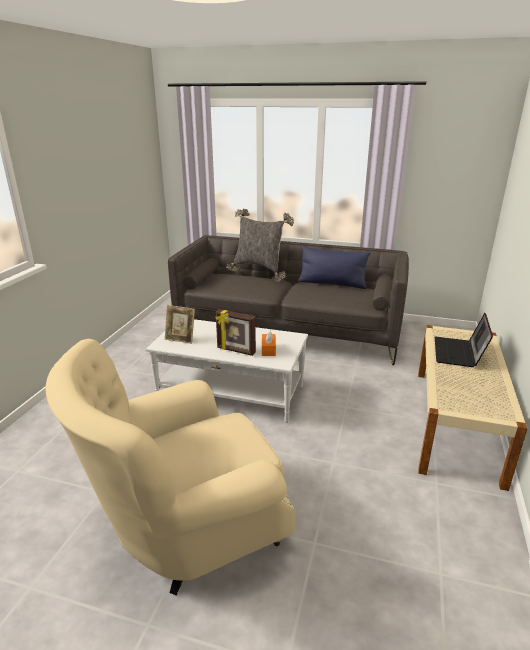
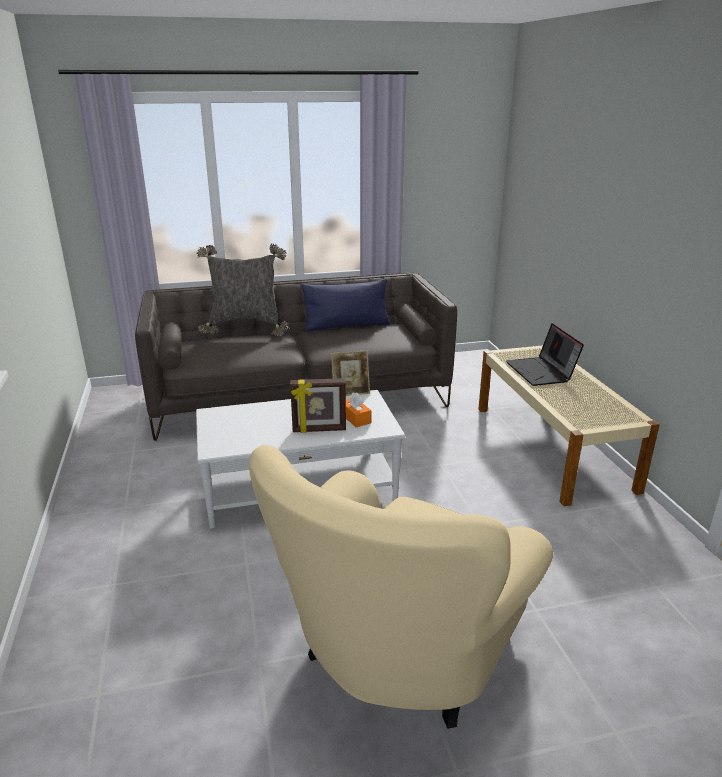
camera: 30 degrees left, 0 degrees up
(180, 339) = (232, 435): picture frame -> picture frame (350, 392)

